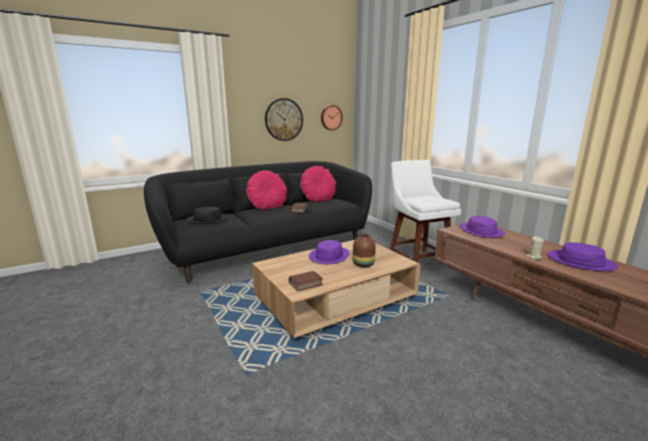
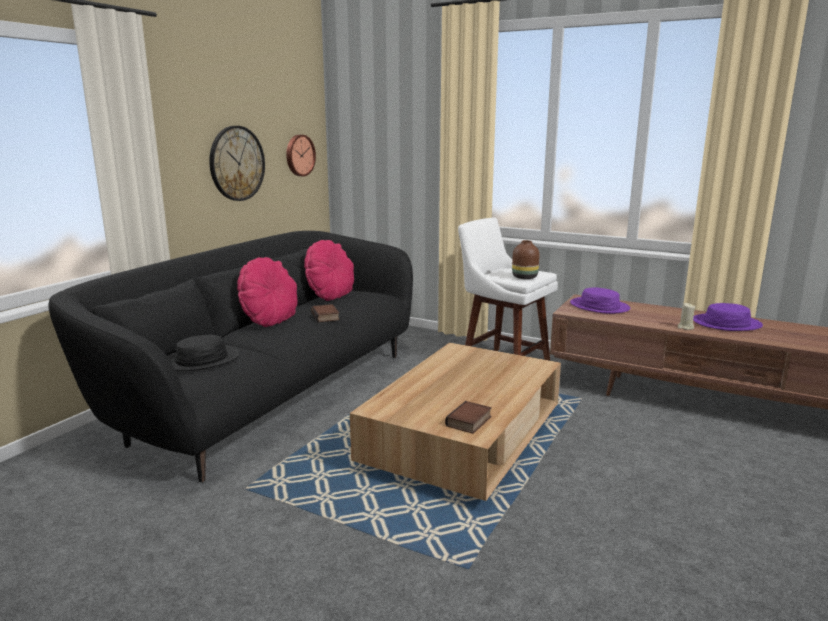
camera: 30 degrees left, 0 degrees up
(329, 256) = (443, 378): purple hat -> none
(363, 264) = (500, 379): brown vase -> brown vase (524, 277)

